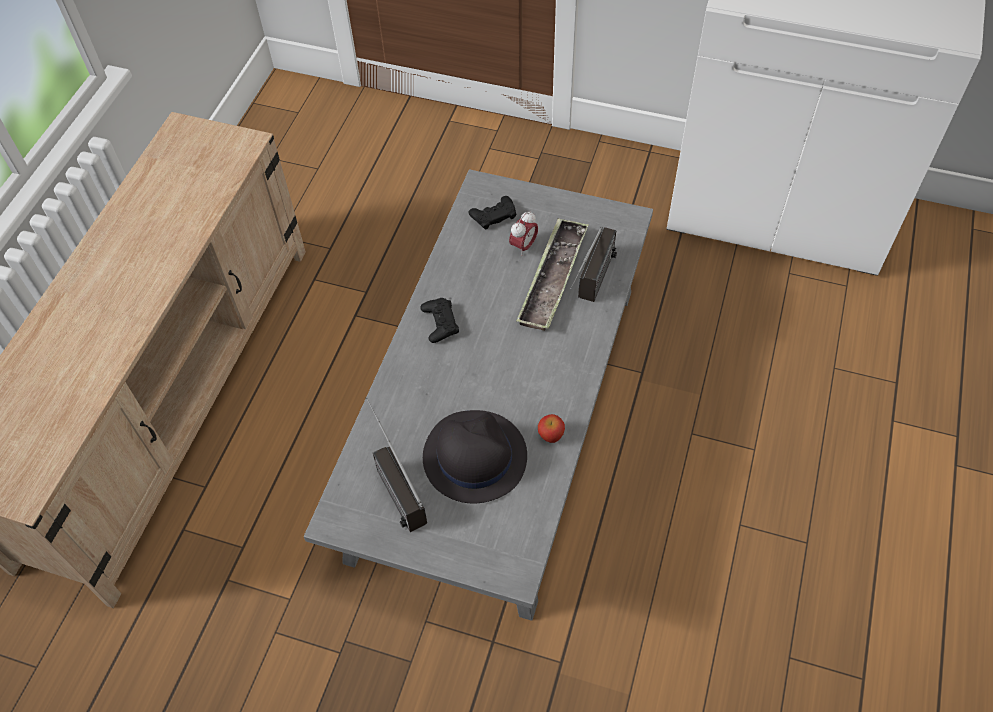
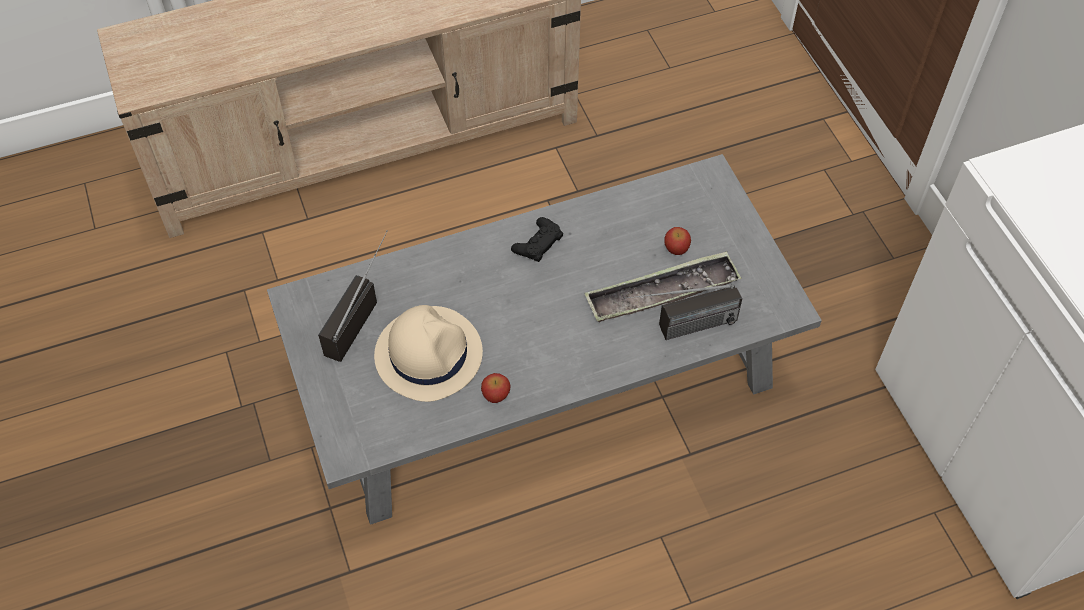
camera: 50 degrees right, 0 degrees up
(474, 456) = (428, 353): black hat -> beige hat
(493, 215) = (688, 205): black game controller -> none
(523, 246) = (676, 249): alarm clock -> apple

